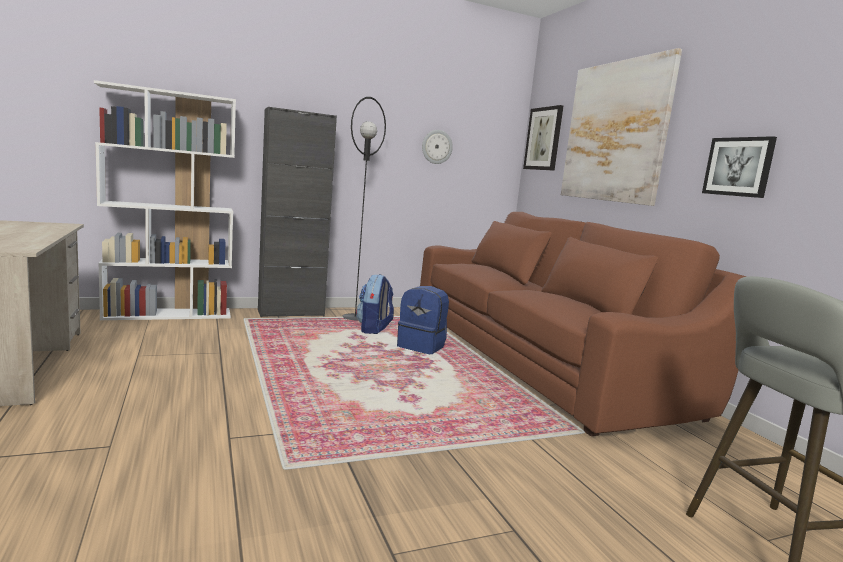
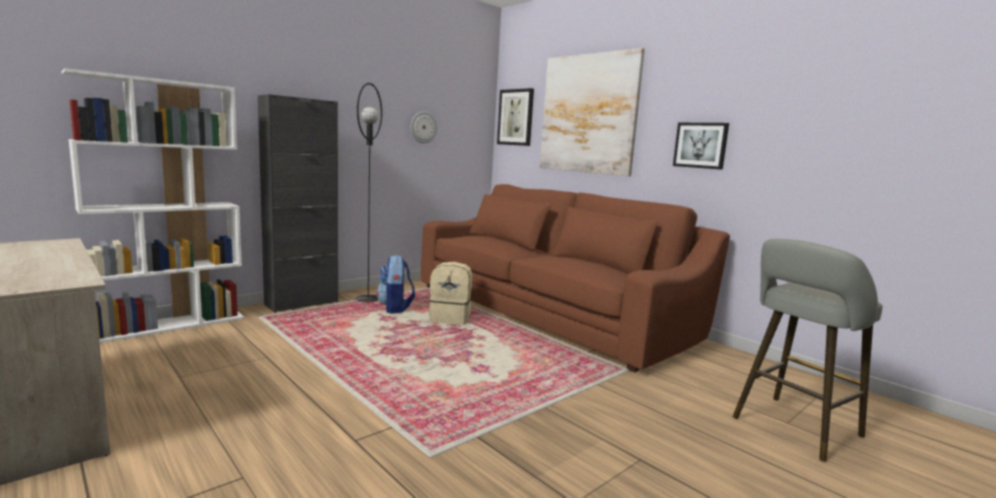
camera: 20 degrees left, 0 degrees up
(422, 346) = (450, 318): blue backpack -> beige backpack

